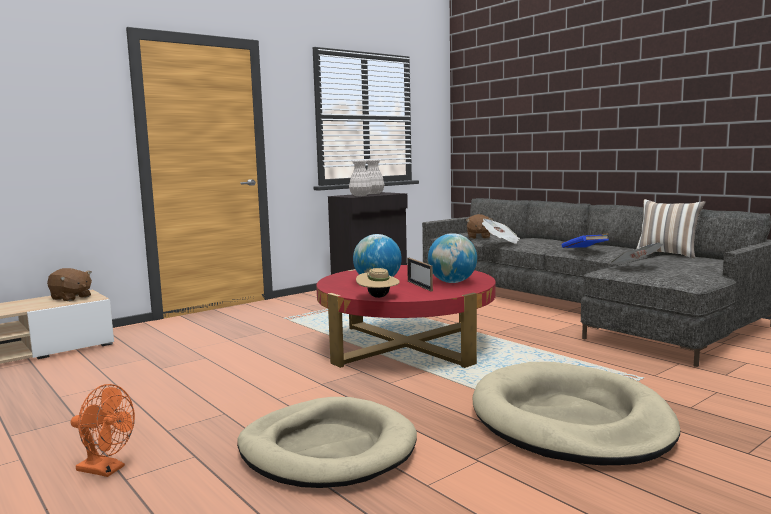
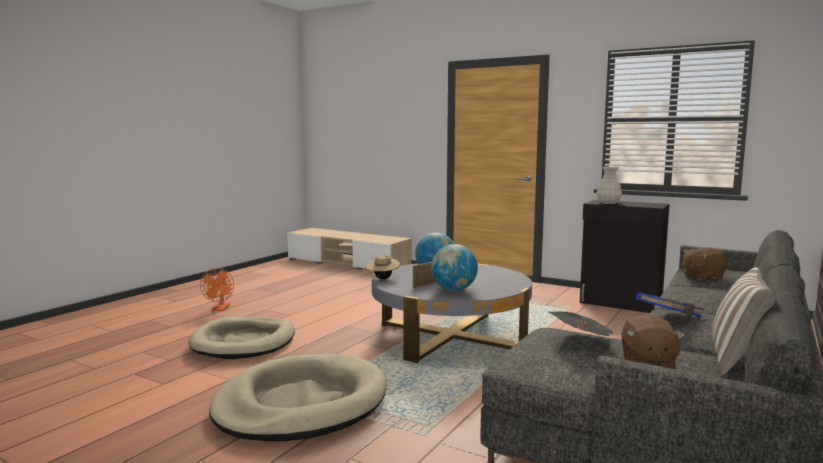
camera: 70 degrees right, 0 degrees up
(71, 298) = (386, 239): brown plush toy -> brown plush toy (647, 364)
(373, 193) = (640, 203): white vase -> none
(406, 345) = (450, 336): red coffee table -> grey coffee table
(501, 241) = (678, 285): newspaper -> none

